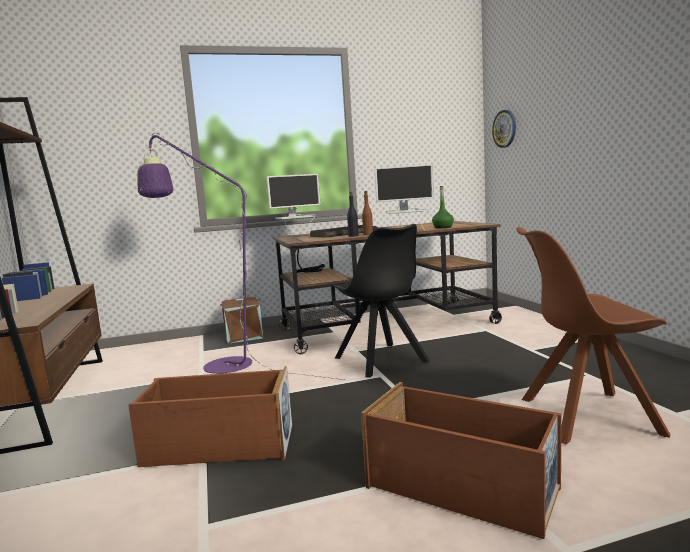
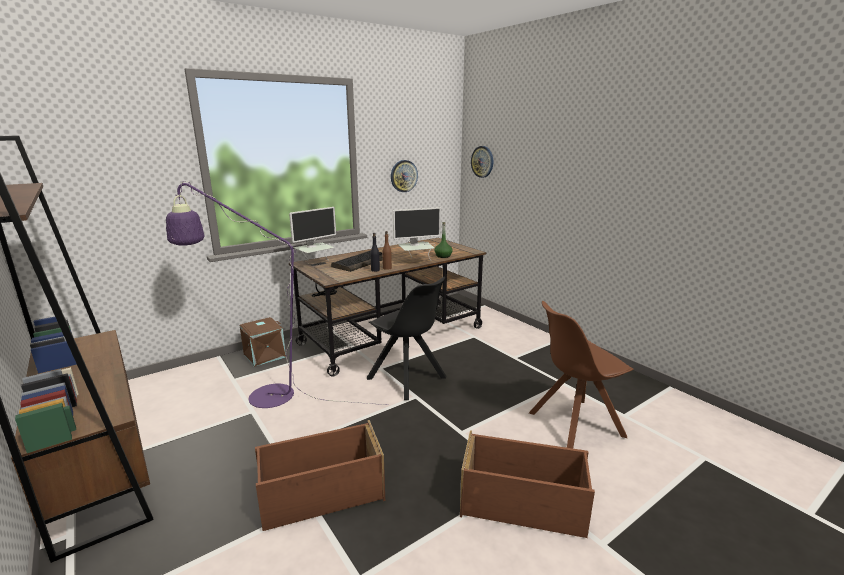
camera: 20 degrees left, 10 degrees up
(410, 151) = (403, 176): none -> wall clock

